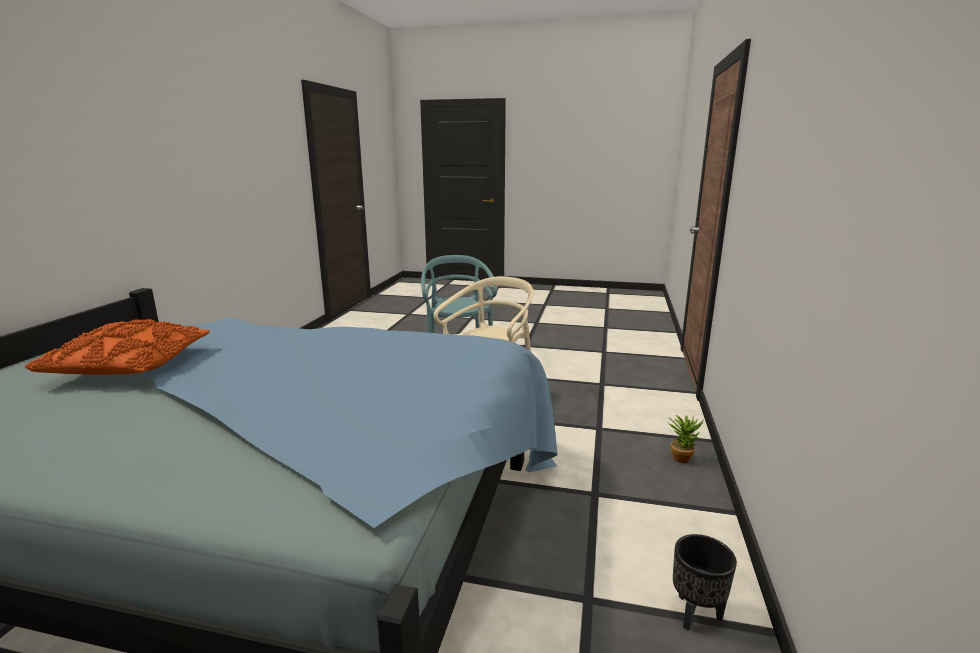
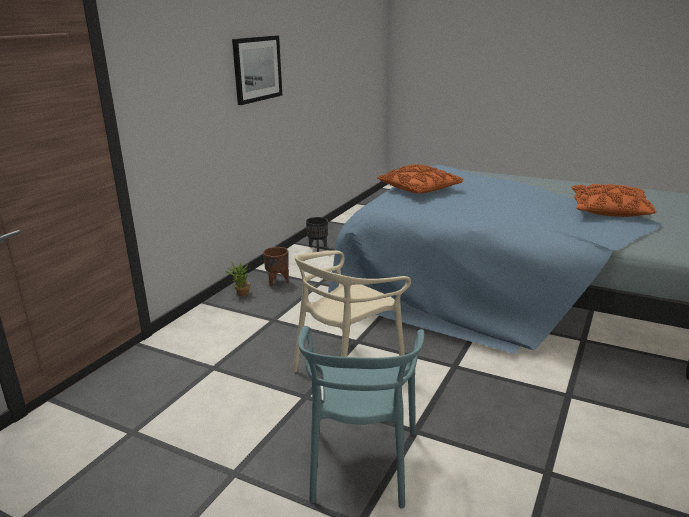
camera: 165 degrees left, 5 degrees up
(434, 383) = (419, 189): none -> orange pillow
(660, 487) = (277, 282): none -> brown planter
(821, 149) = (257, 69): none -> picture

